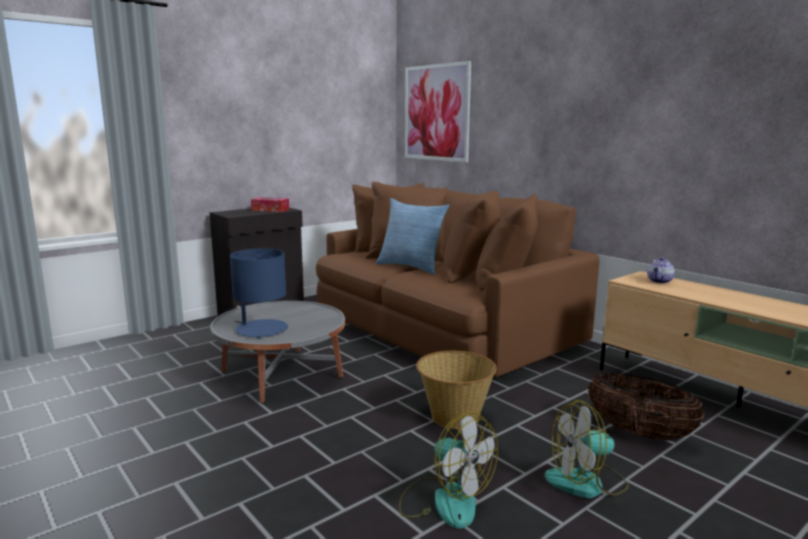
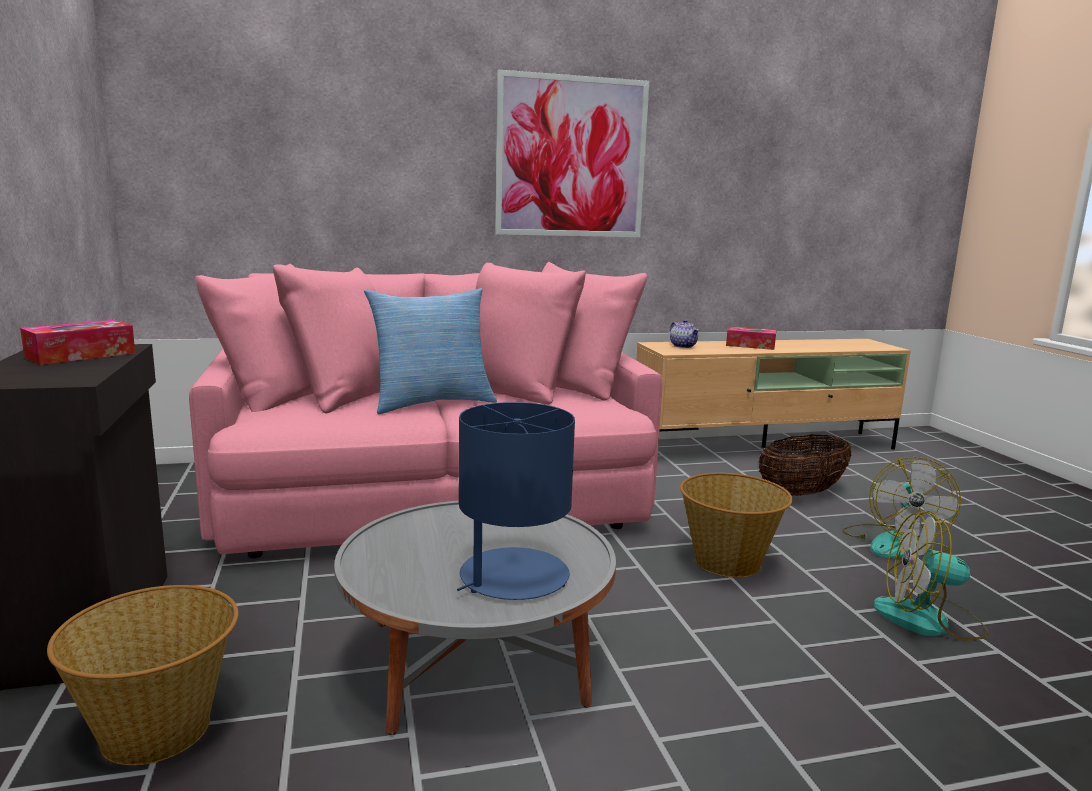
camera: 65 degrees left, 0 degrees up
(209, 341) = (158, 729): none -> basket
(436, 113) = (242, 135): picture -> picture (571, 157)
(443, 328) = (433, 494): brown sofa -> pink sofa
(444, 500) = (929, 620): fan -> fan turned 150 degrees counterclockwise
(728, 296) = (750, 345): none -> tissue box

